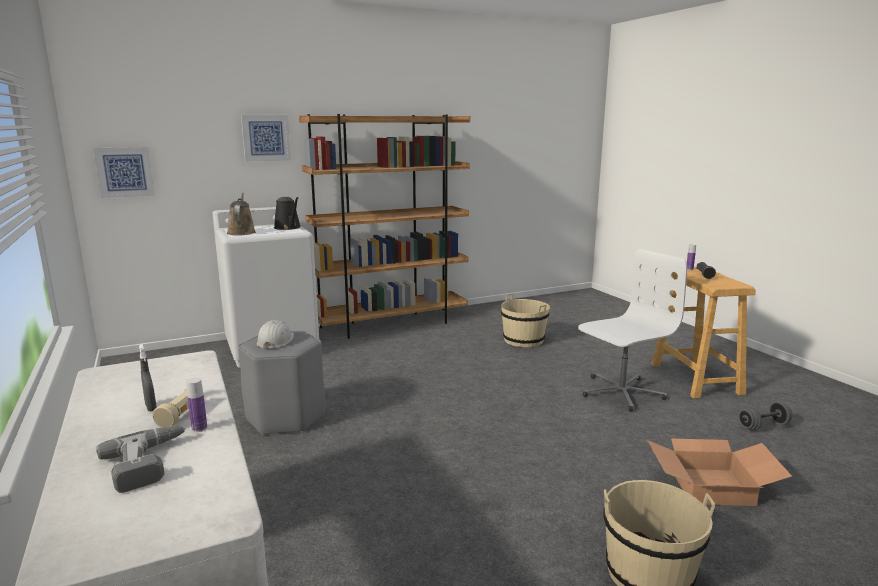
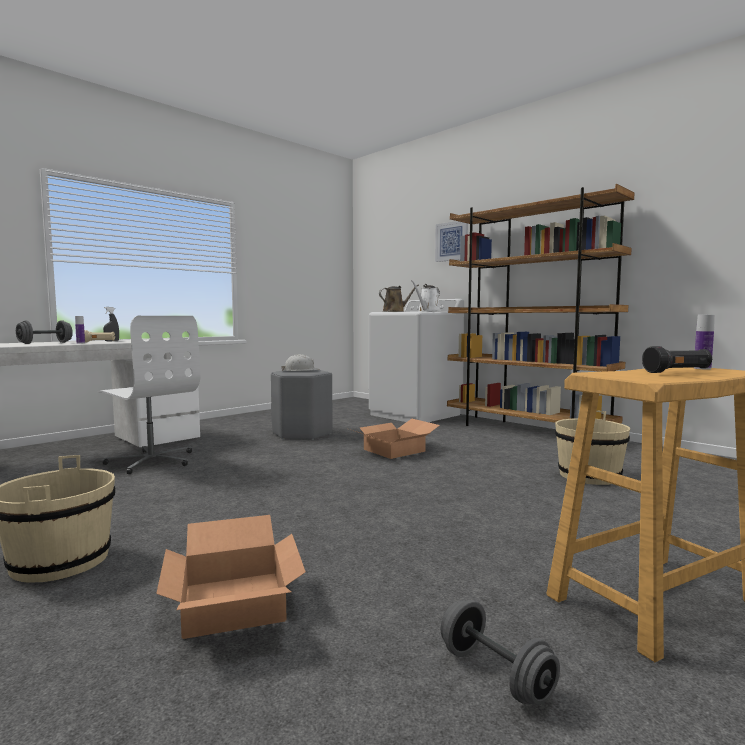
camera: 70 degrees right, 10 degrees down
(124, 172) = (374, 273): picture -> none
(150, 463) = (45, 343): power drill -> grey dumbbell
(288, 228) = (428, 311): black watering can -> white watering can
(407, 383) = (394, 450): none -> cardboard box
(620, 392) = (494, 537): white office chair -> white office chair (152, 461)

